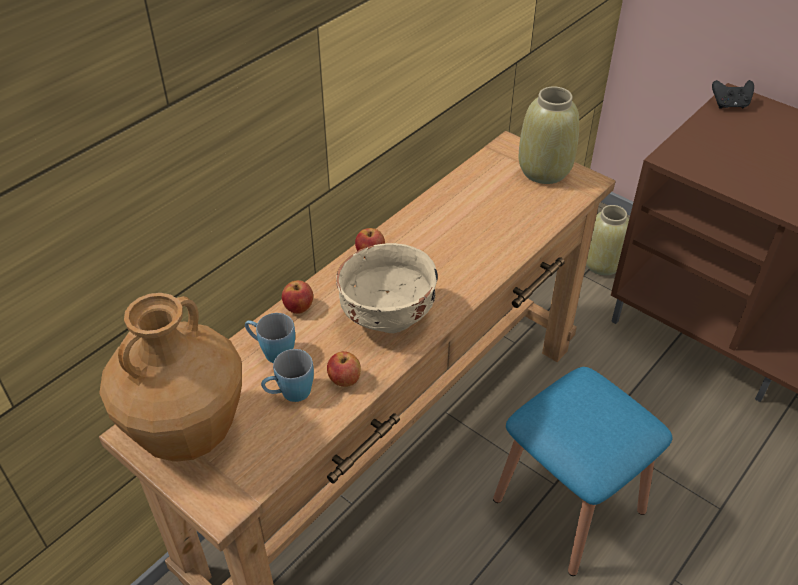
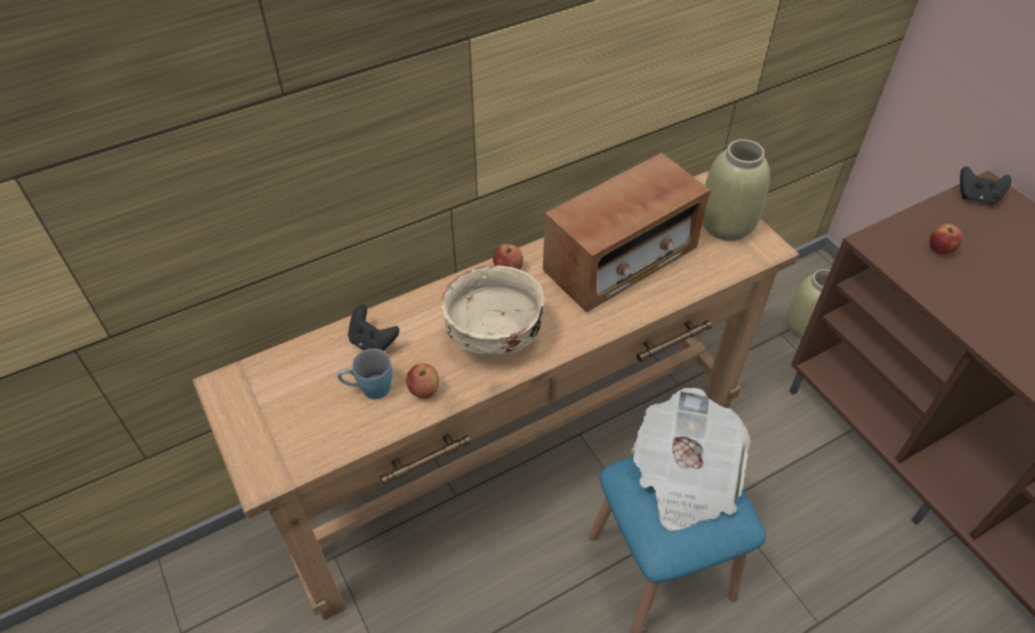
camera: 20 degrees right, 5 degrees up
(189, 433) = (266, 400): brown vase -> none
(272, 351) = (372, 343): blue mug -> black game controller
(299, 308) = (416, 306): apple -> apple (940, 249)
(469, 222) = (621, 261): none -> radio
(585, 403) = (684, 477): none -> newspaper

